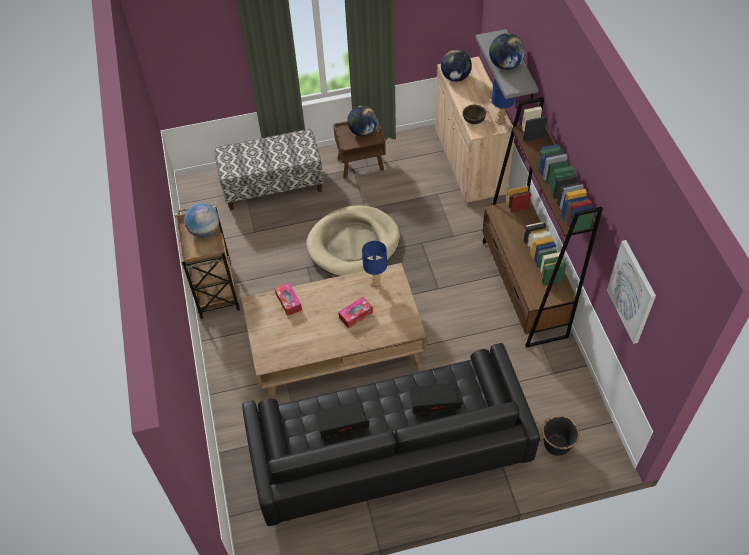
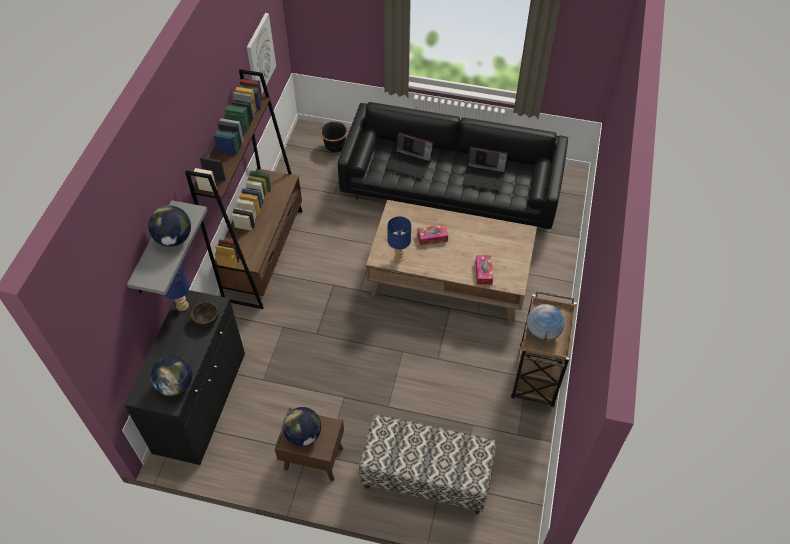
camera: 155 degrees left, 0 degrees up
(353, 244) = (380, 362): beige dog bed -> none
(469, 161) = (201, 402): beige cabinet -> black cabinet

